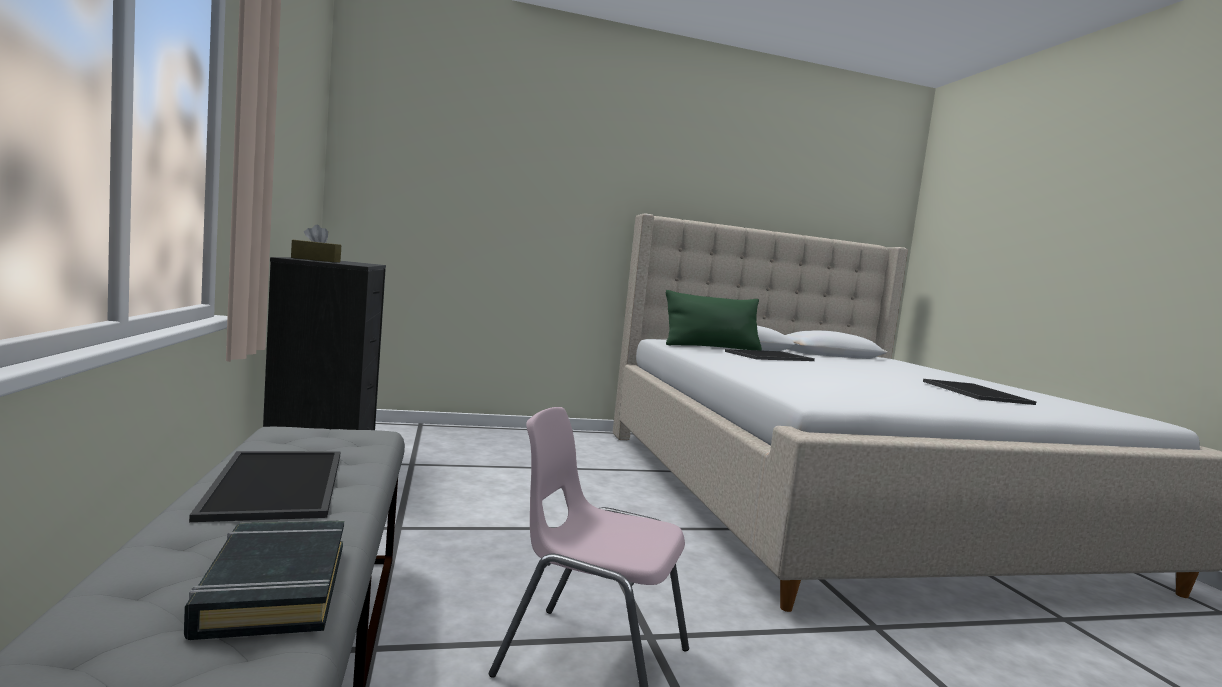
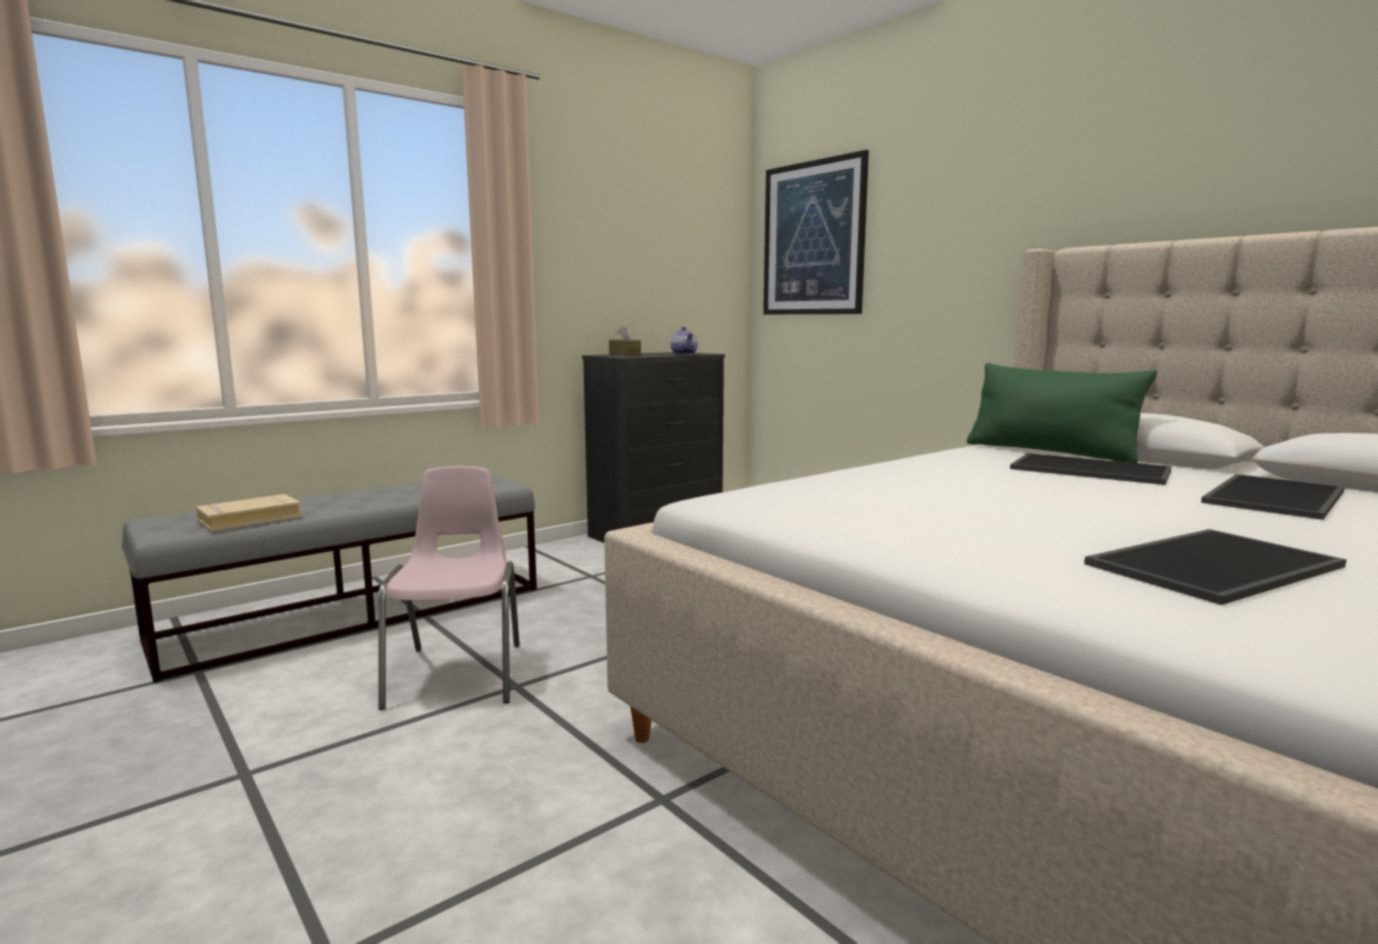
camera: 65 degrees right, 5 degrees up
(273, 587) = (249, 519): black book -> beige book
(280, 485) = (381, 494): tray -> tray (1277, 498)
(360, 263) = (684, 354): none -> teapot
(417, 160) = (813, 239): none -> picture

